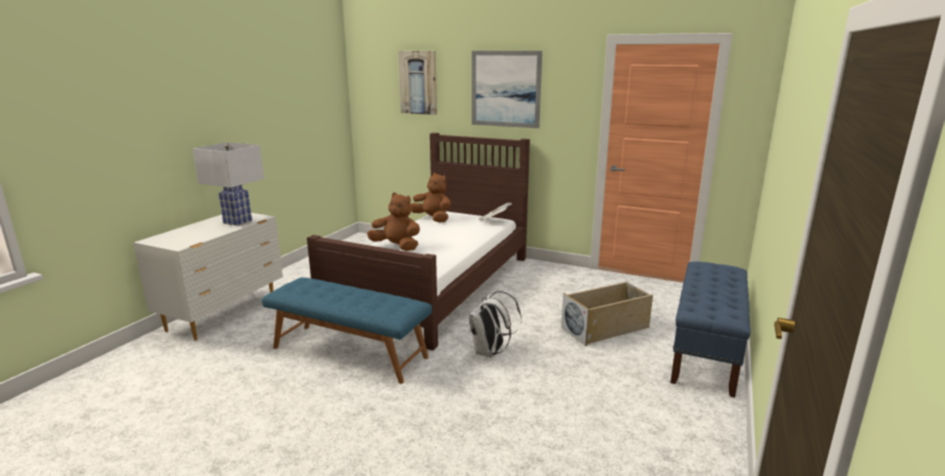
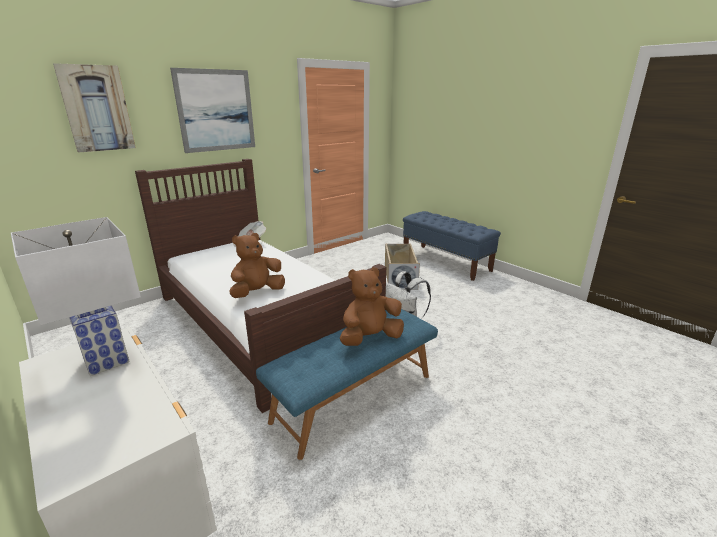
camera: 65 degrees left, 5 degrees up
(432, 219) = (201, 263): brown plush toy -> brown plush toy (370, 338)

